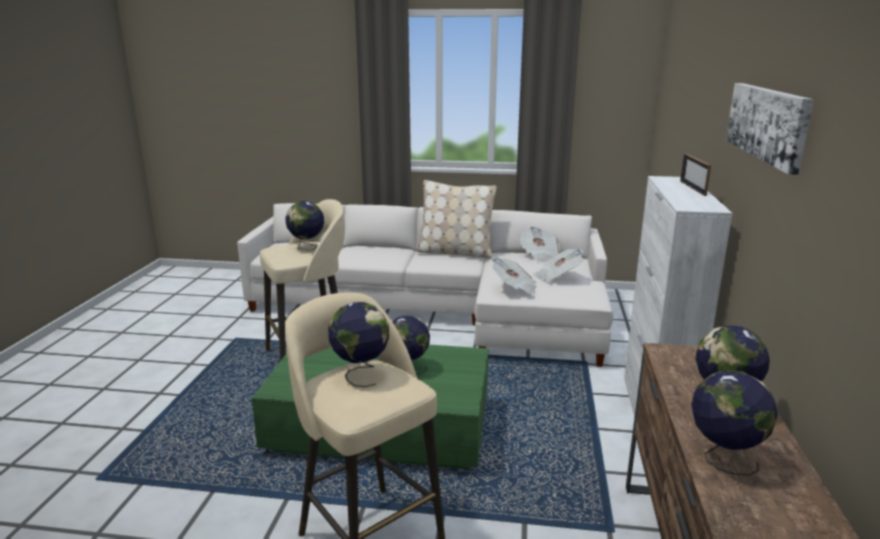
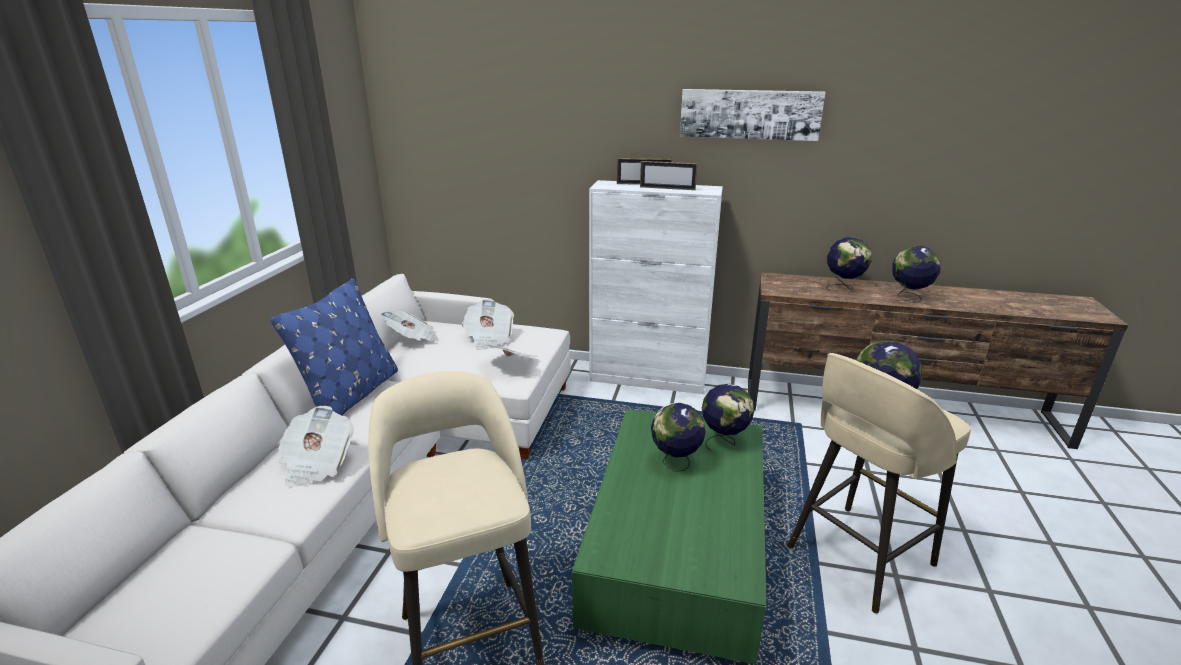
camera: 85 degrees left, 5 degrees up
(307, 248) = (448, 474): globe -> globe (724, 442)
(381, 255) = (317, 463): none -> newspaper
(455, 252) = (351, 395): beige pillow -> blue pillow
(683, 194) = (667, 188): none -> picture frame

